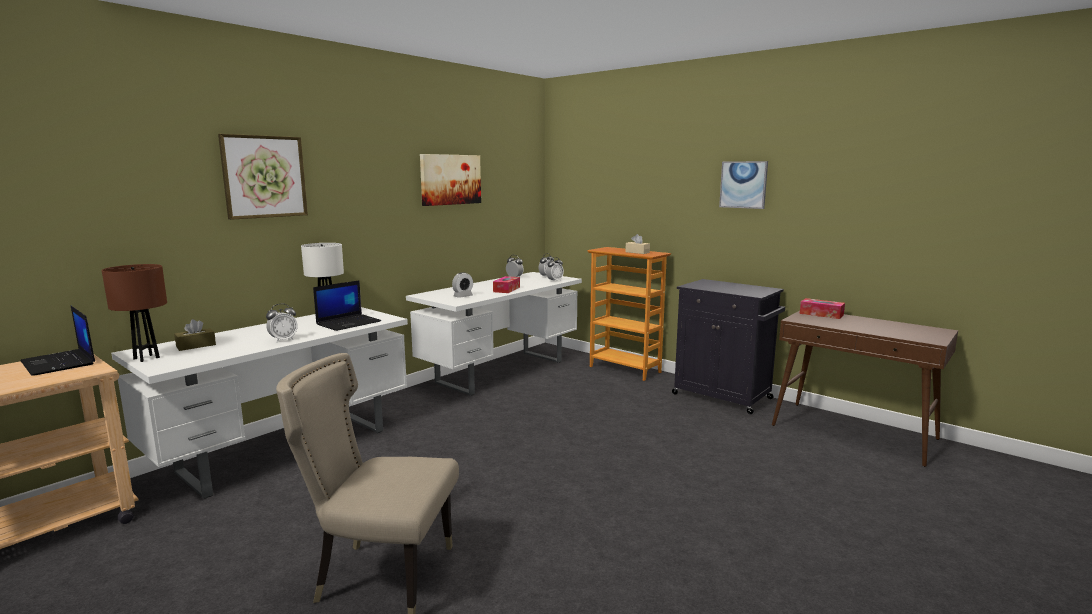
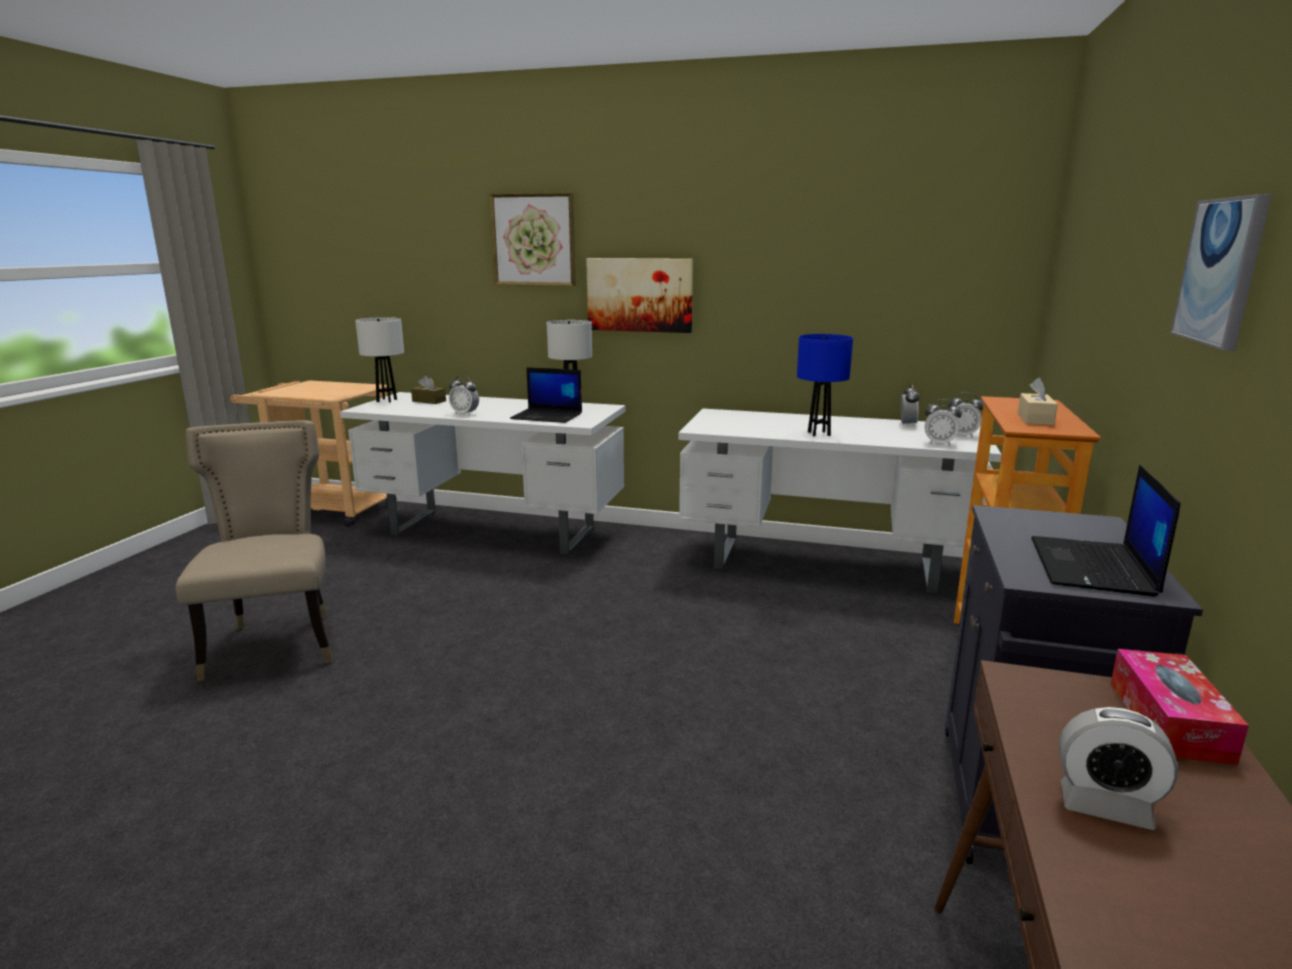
camera: 65 degrees right, 5 degrees up
(60, 363) = (348, 388): laptop -> laptop (1093, 567)
(146, 358) = (386, 400): brown table lamp -> white table lamp
(450, 179) = (802, 247): picture -> picture (640, 295)
(463, 296) = (738, 425): alarm clock -> alarm clock (1105, 806)
(506, 289) = (818, 434): tissue box -> blue table lamp

